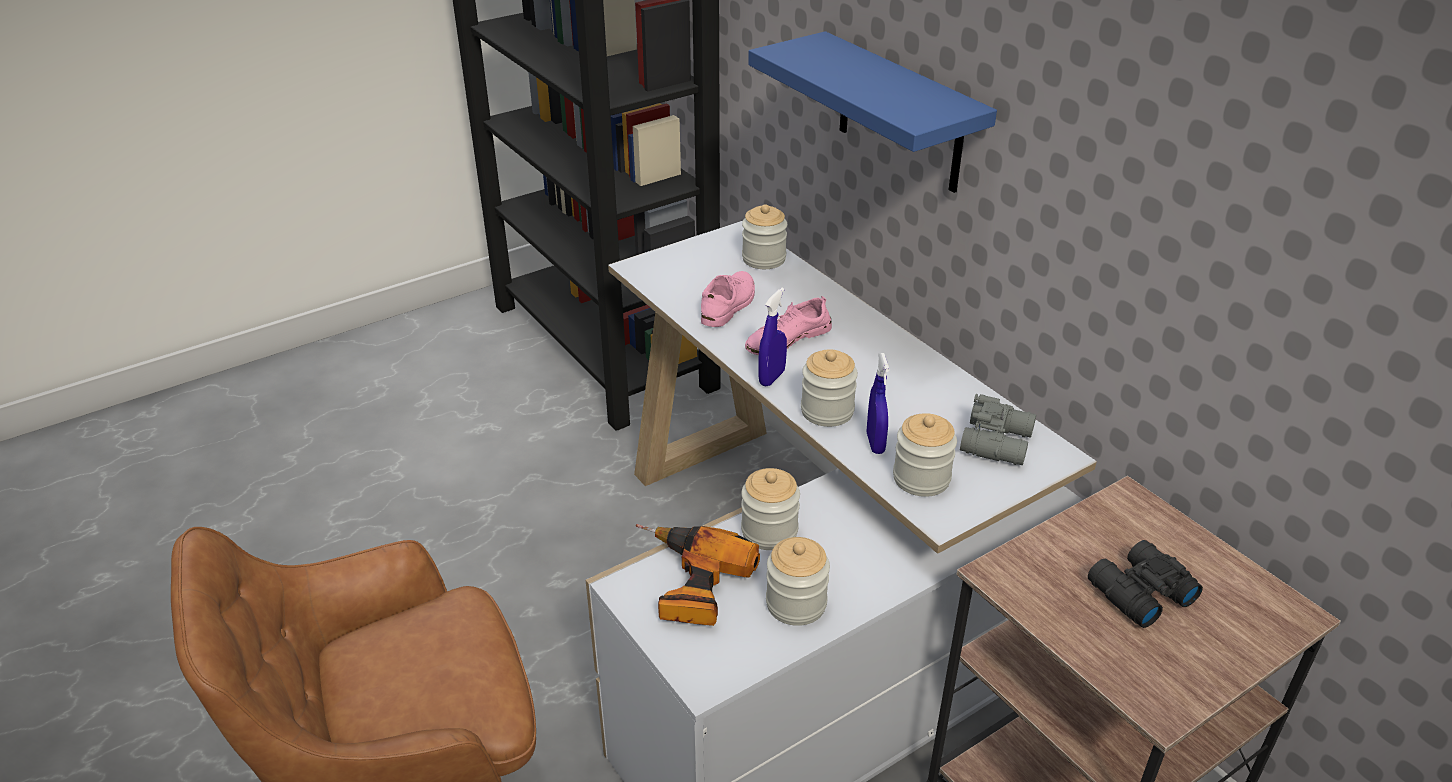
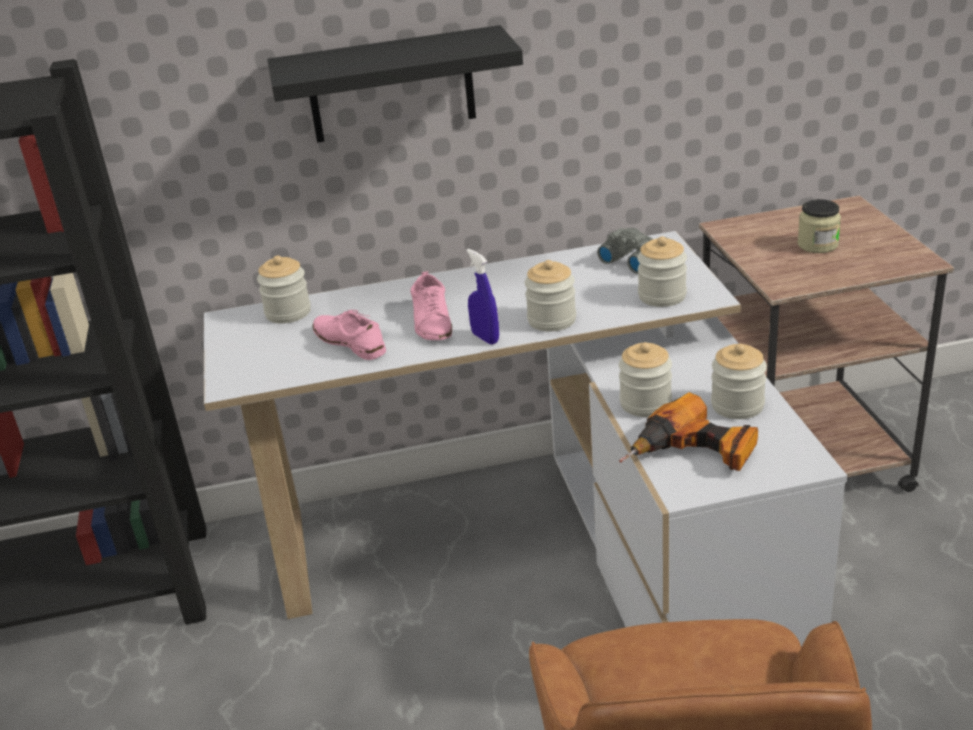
camera: 65 degrees left, 5 degrees down
(875, 443) = (607, 307): blue spray bottle -> none
(900, 114) = (391, 86): blue shelf -> black shelf
(1137, 592) = (817, 245): black binoculars -> jar

